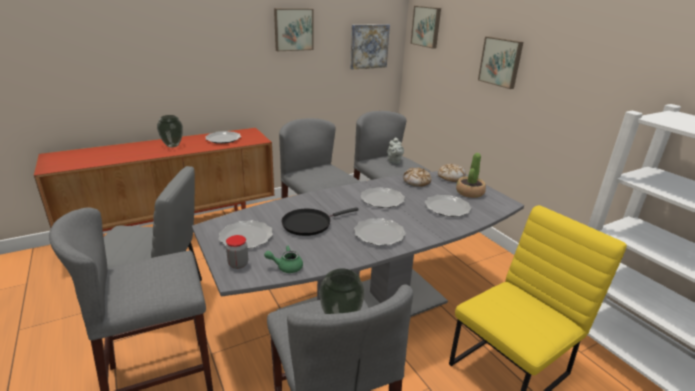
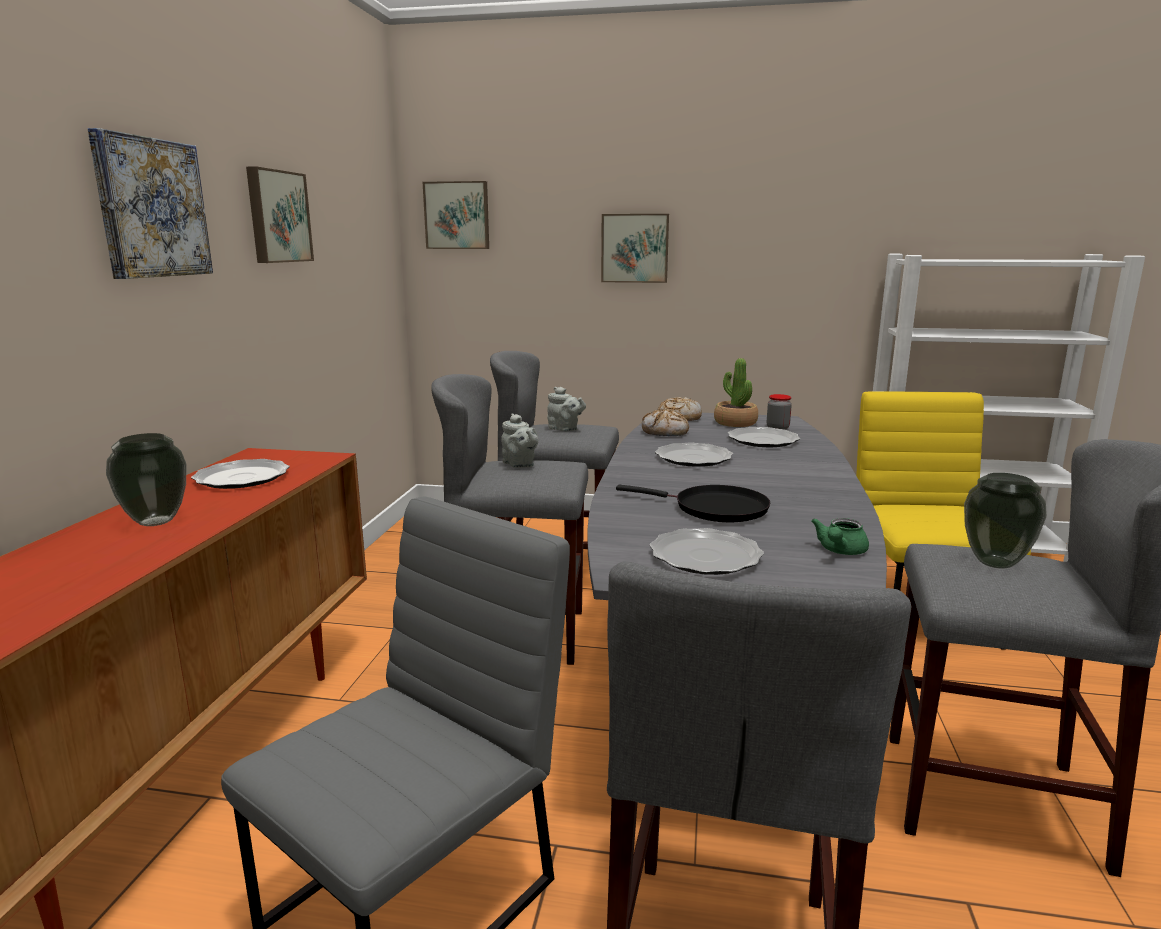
camera: 50 degrees left, 10 degrees down
(238, 264) = (799, 580): jar -> jar (777, 428)
(309, 224) = (714, 509): black frying pan -> black frying pan turned 75 degrees counterclockwise
(326, 170) = (520, 465): none -> grey teapot
(368, 46) = (369, 256): picture -> picture (151, 208)
(379, 234) = (796, 483): plate -> none

